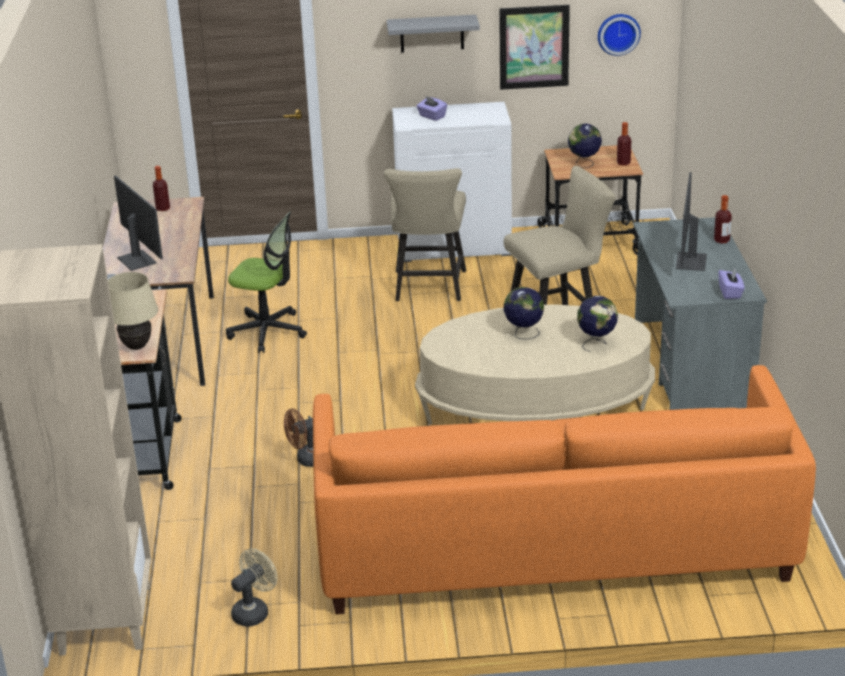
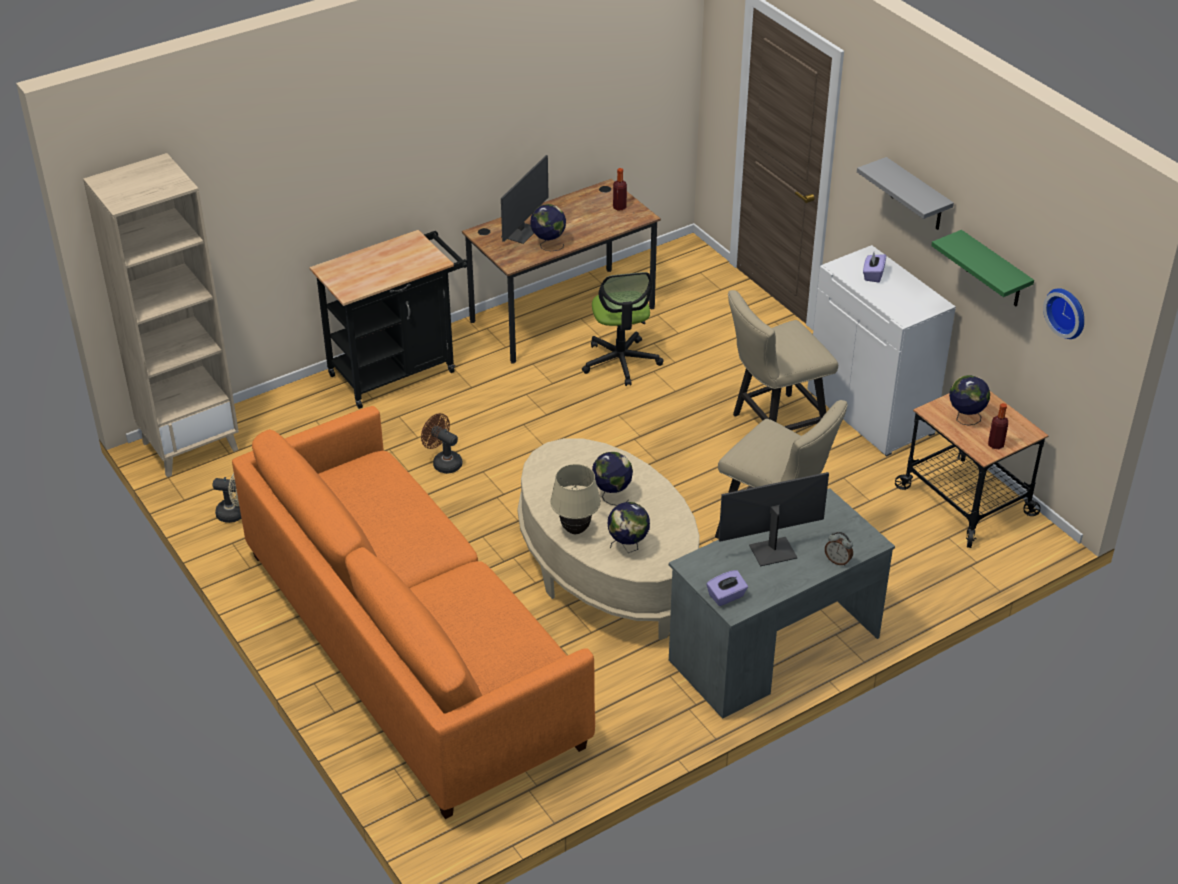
camera: 60 degrees right, 10 degrees up
(137, 347) = (355, 287): beige table lamp -> beige table lamp (575, 530)
(175, 252) = (548, 245): none -> globe
(534, 47) = (994, 271): picture -> green shelf
(721, 240) = (838, 561): bottle -> alarm clock

